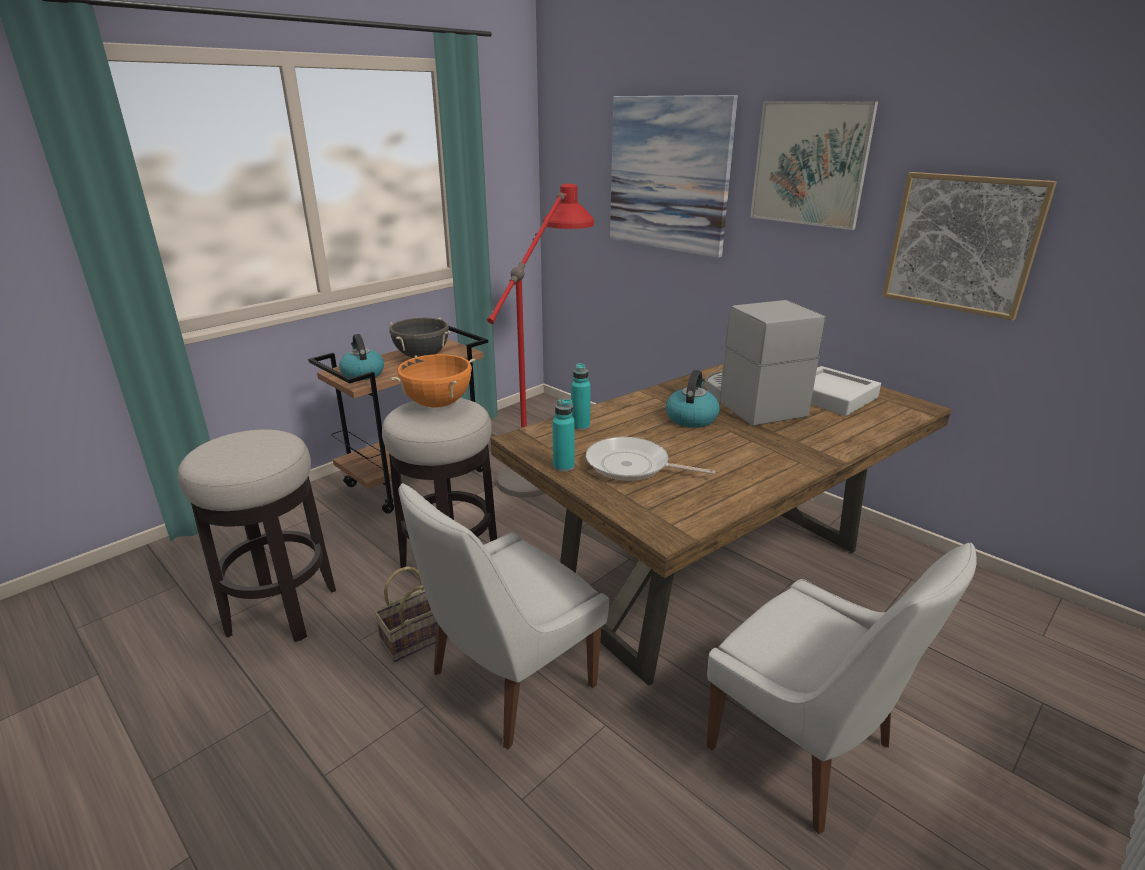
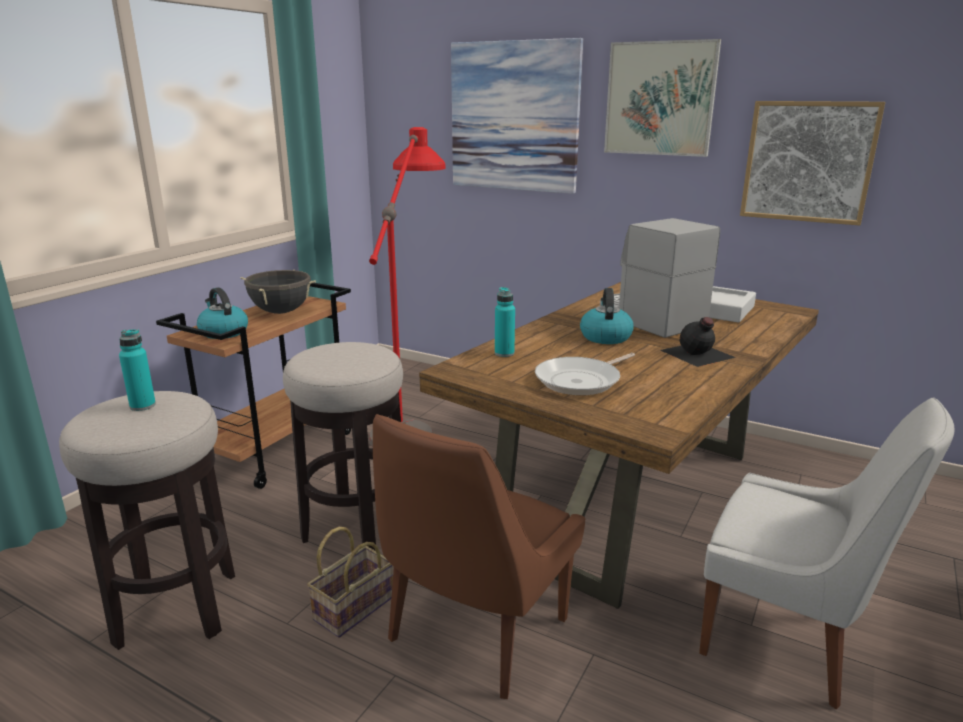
camera: 15 degrees left, 5 degrees down
(437, 404) = (339, 349): orange cooking pot -> none
(508, 682) = (474, 633): white chair -> brown chair
(563, 466) = (514, 388): turquoise bottle -> turquoise bottle (143, 406)
(632, 466) = (581, 381): frying pan -> frying pan turned 45 degrees counterclockwise
(772, 449) = (697, 354): none -> black bottle

